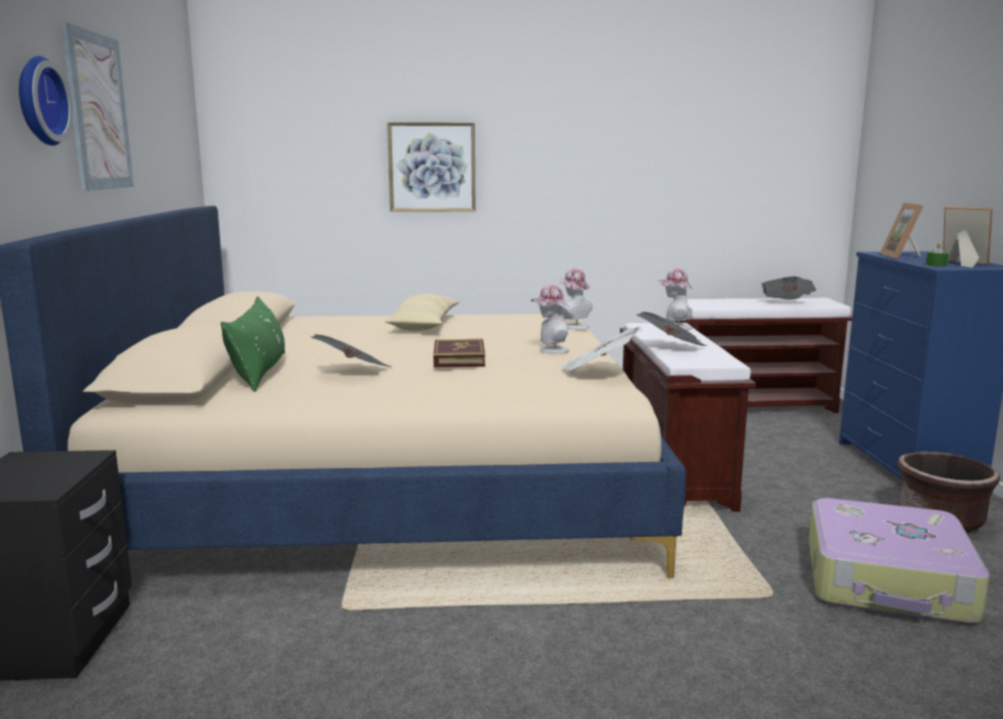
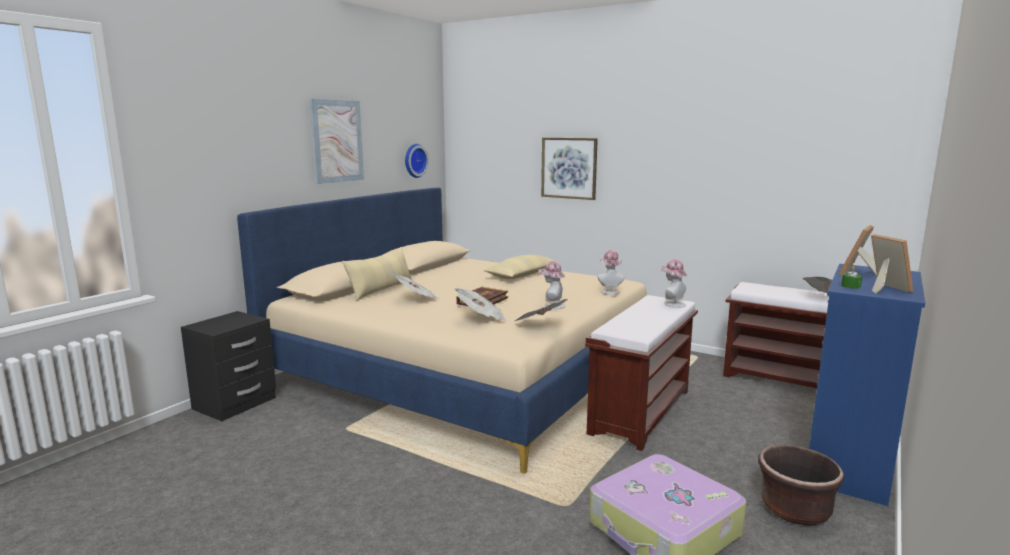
camera: 35 degrees right, 0 degrees up
(38, 101) = (284, 141): wall clock -> wall clock (414, 160)
(260, 371) = (381, 290): green pillow -> beige pillow
(672, 348) = (628, 319): newspaper -> newspaper (481, 318)

